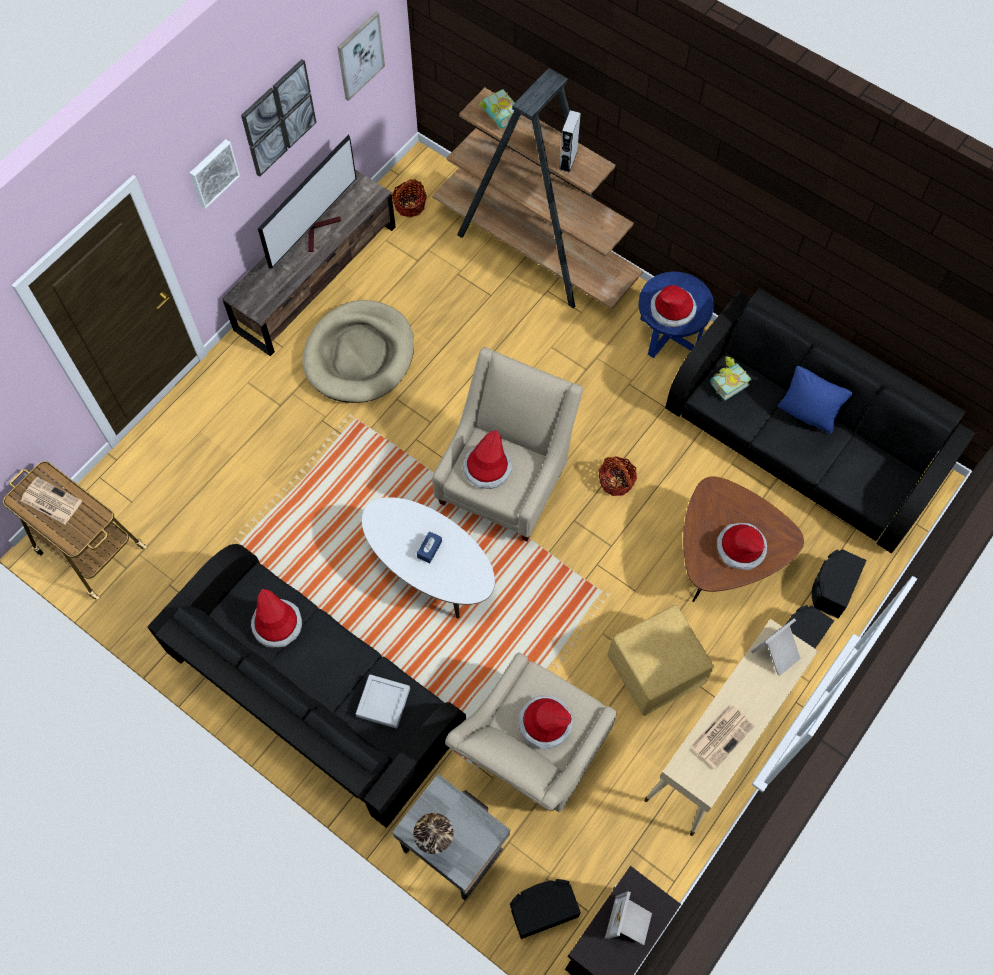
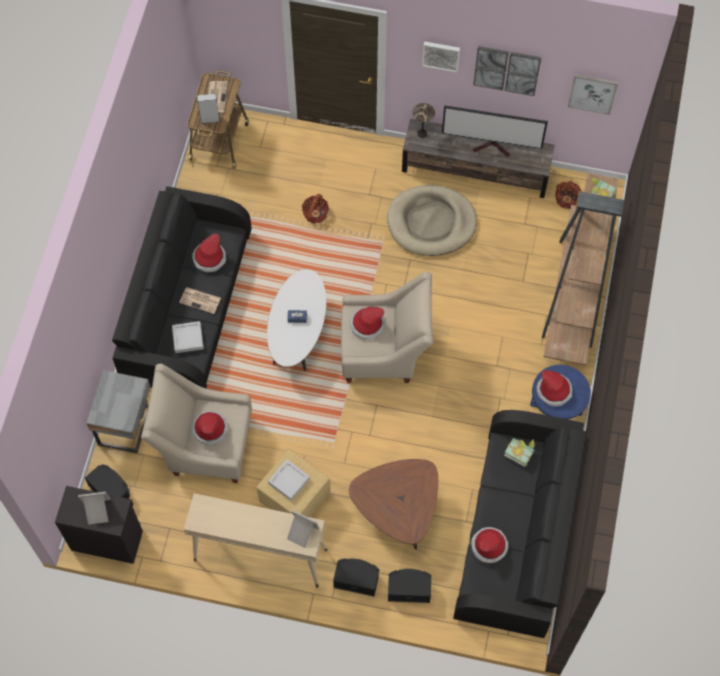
camera: 65 degrees right, 0 degrees up
(436, 844) = (106, 396): table lamp -> table lamp (422, 133)
(568, 160) = (587, 254): grey speaker -> grey speaker (210, 119)
(616, 481) = (419, 419): basket -> basket (315, 213)
(660, 654) = (289, 481): none -> grey tray
(722, 735) = (232, 519): newspaper -> newspaper (201, 300)
(740, 548) = (390, 503): hat -> hat (489, 546)
(807, 414) = (523, 515): blue pillow -> none

